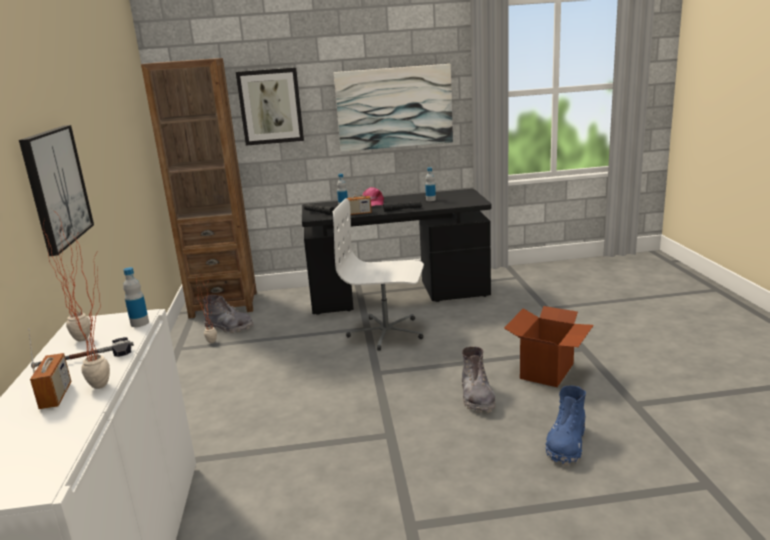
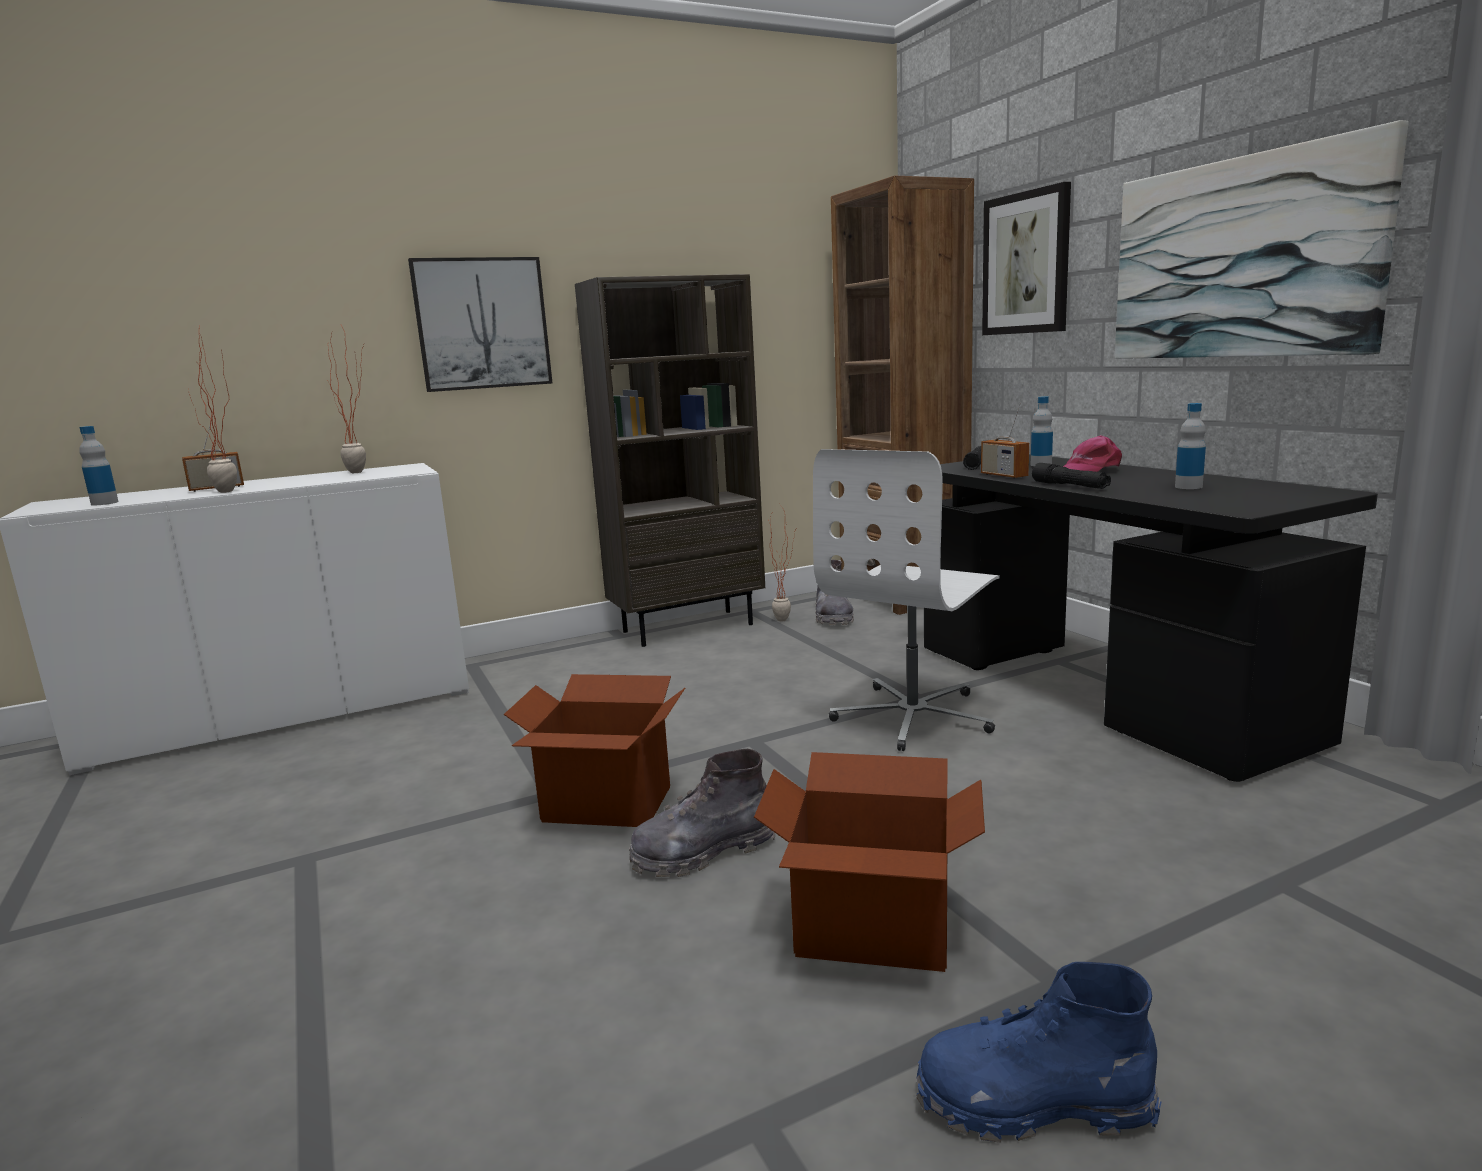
camera: 70 degrees right, 5 degrees down
(84, 359) = (299, 480): hammer -> none
(139, 323) = (391, 474): bottle -> bottle (104, 503)
(178, 372) = (688, 627): none -> brown bookcase
(386, 333) = (914, 716): white office chair -> white office chair turned 135 degrees counterclockwise
(416, 418) = (607, 805): none -> cardboard box
(566, 444) = (531, 999): blue boot -> blue boot (1032, 1103)

